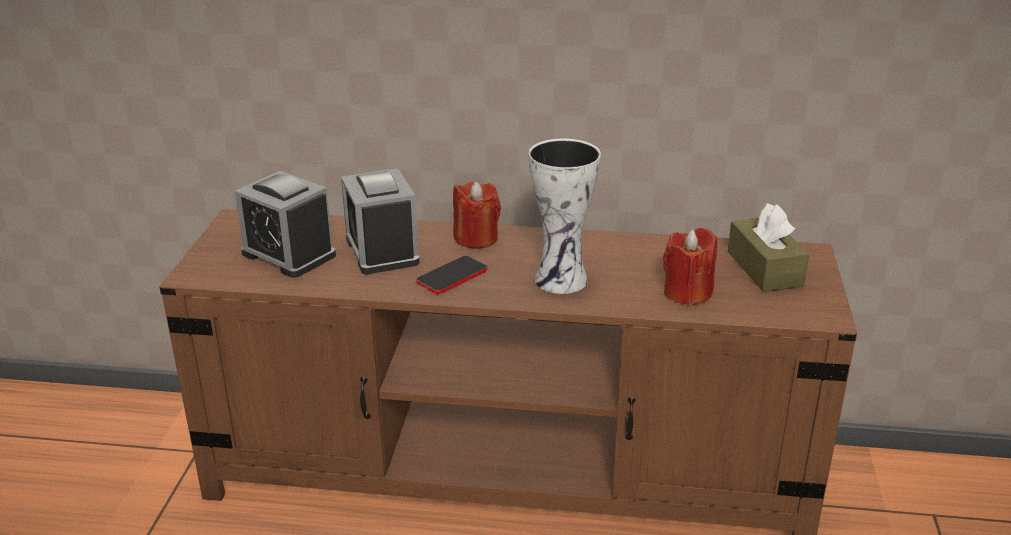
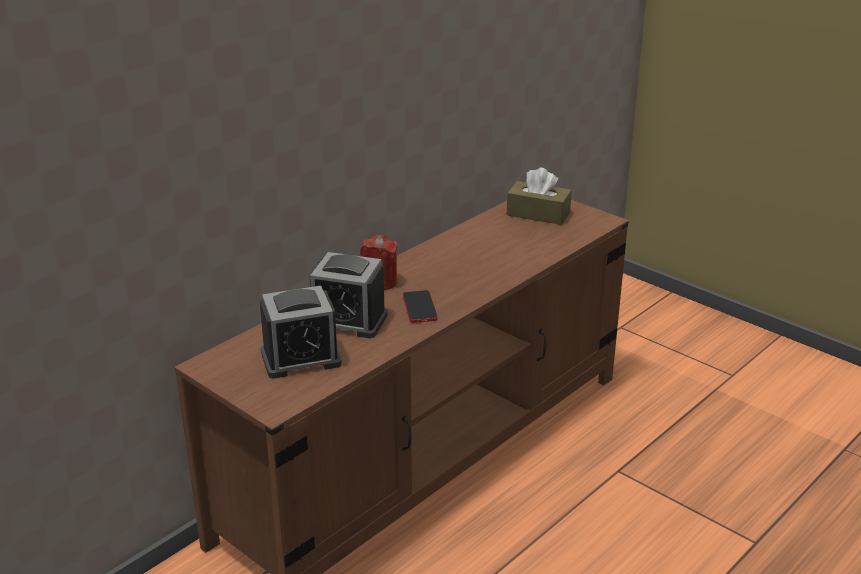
camera: 55 degrees left, 0 degrees up
(564, 280) = (474, 274): vase -> none
(687, 292) = (536, 244): red candle -> none

